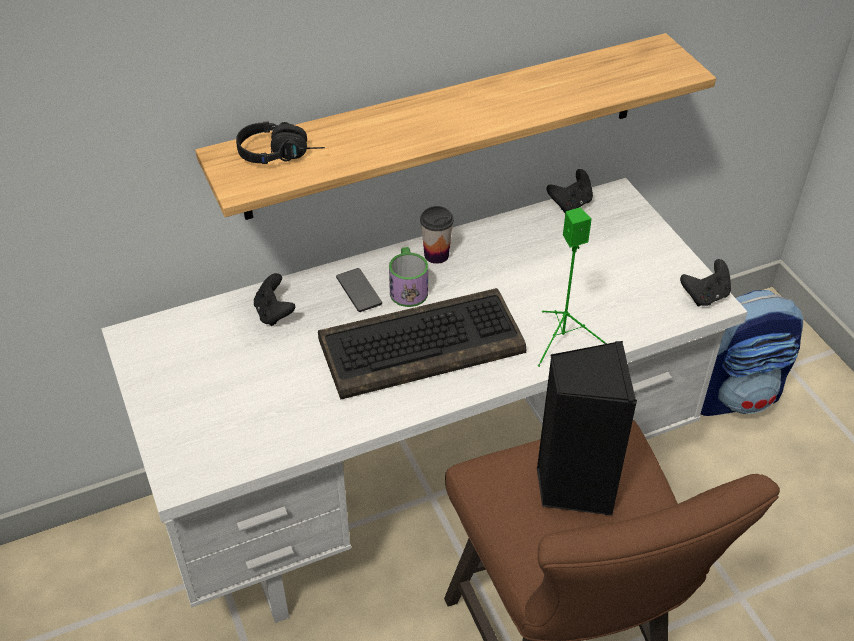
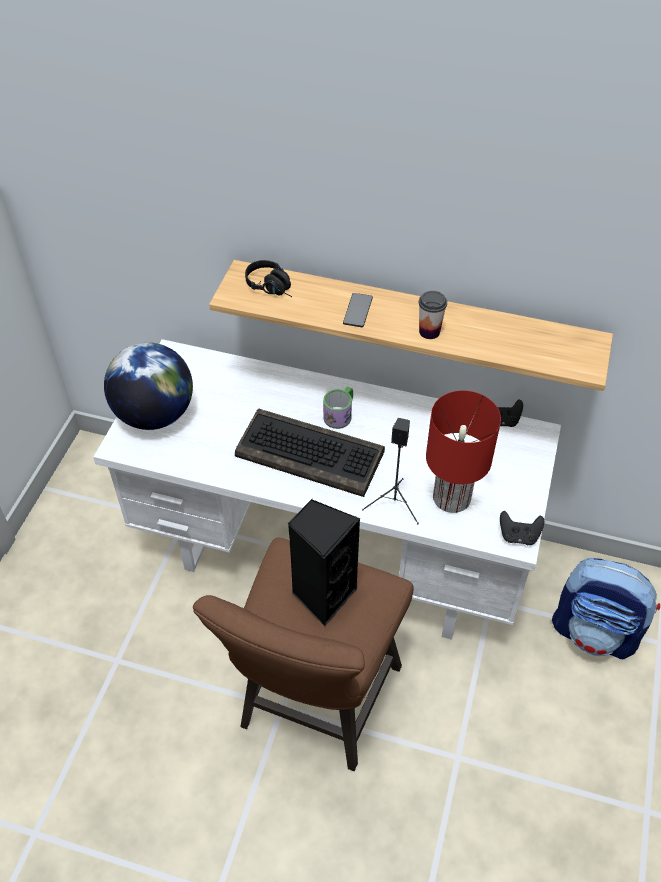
camera: 40 degrees right, 5 degrees up
(188, 415) = (155, 414): none -> globe
(274, 313) = (253, 384): black game controller -> none
(359, 291) = (311, 399): phone -> phone (358, 311)
(436, 255) = (379, 404): cup -> cup (429, 331)
(563, 339) = (395, 504): green speaker -> black speaker
(607, 301) = (450, 498): none -> red table lamp

